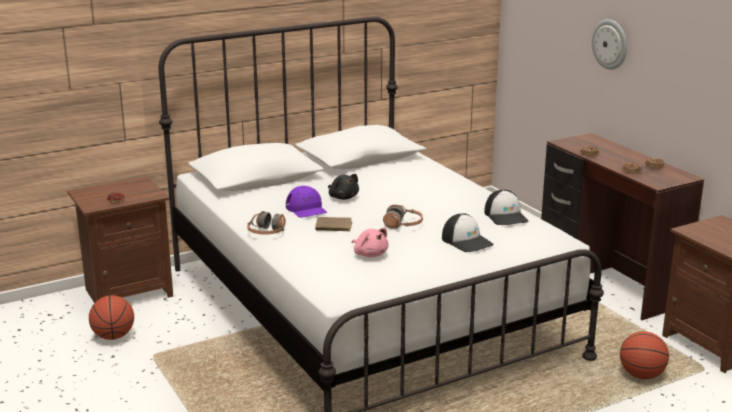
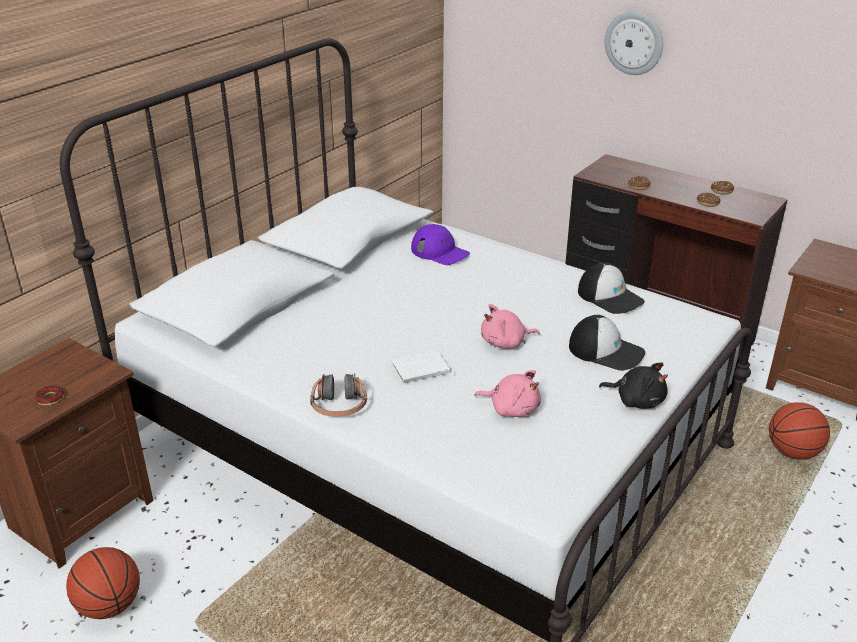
camera: 25 degrees left, 10 degrees up
(306, 209) = (356, 346): purple cap -> purple cap (440, 252)
(333, 227) = (421, 371): brown book -> white book
(343, 197) = (387, 313): black plush toy -> black plush toy (637, 400)
(403, 225) = (505, 343): headphones -> pink plush toy

